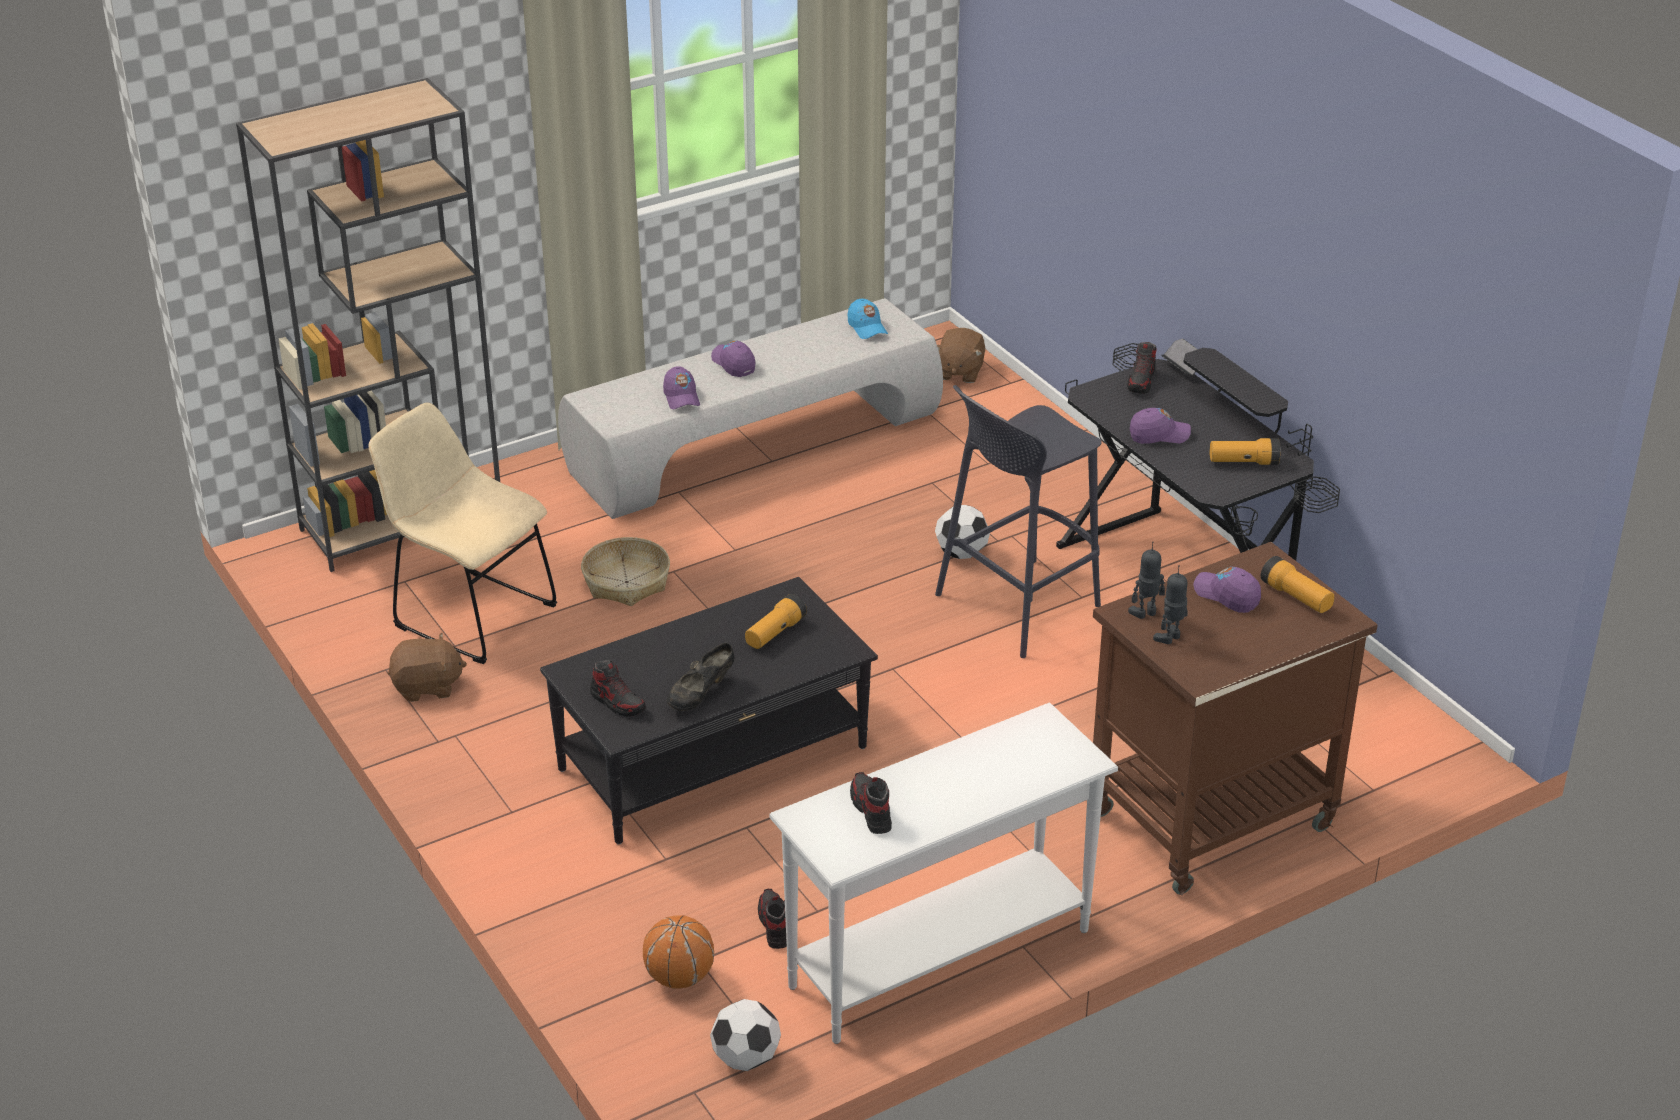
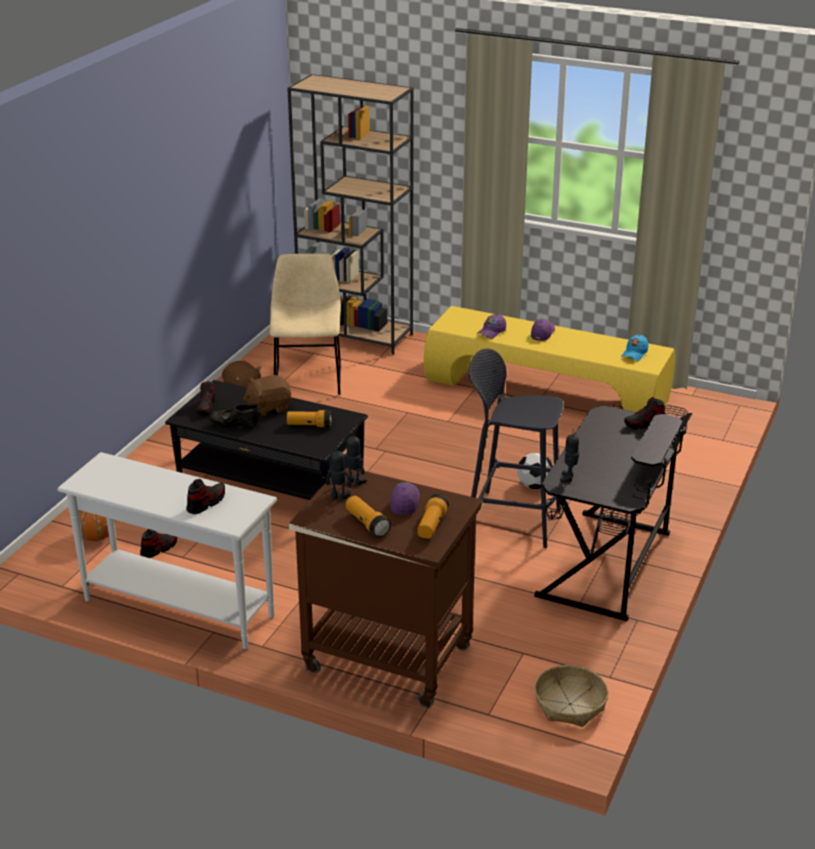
camera: 55 degrees right, 5 degrees down
(627, 582) = (382, 404): basket -> basket (570, 704)
(746, 1059) = (53, 579): football -> none
(753, 443) = (546, 390): grey bench -> yellow bench
(871, 810) = (127, 477): shoe -> shoe (206, 503)
(959, 372) = (706, 421): brown plush toy -> brown plush toy (268, 407)
(1159, 435) = (594, 447): purple cap -> none
(1207, 480) = (568, 478): none -> toy robot
(1243, 462) = (606, 484): flashlight -> flashlight (367, 524)

